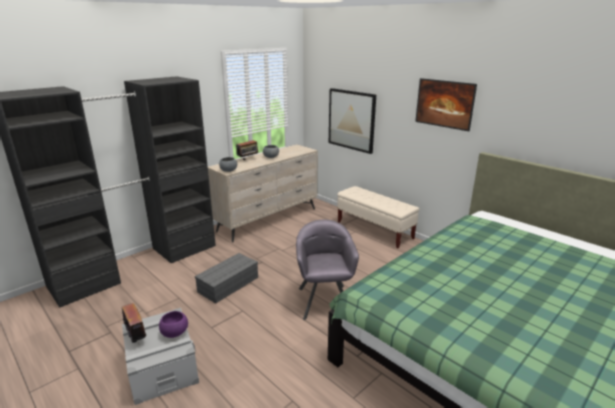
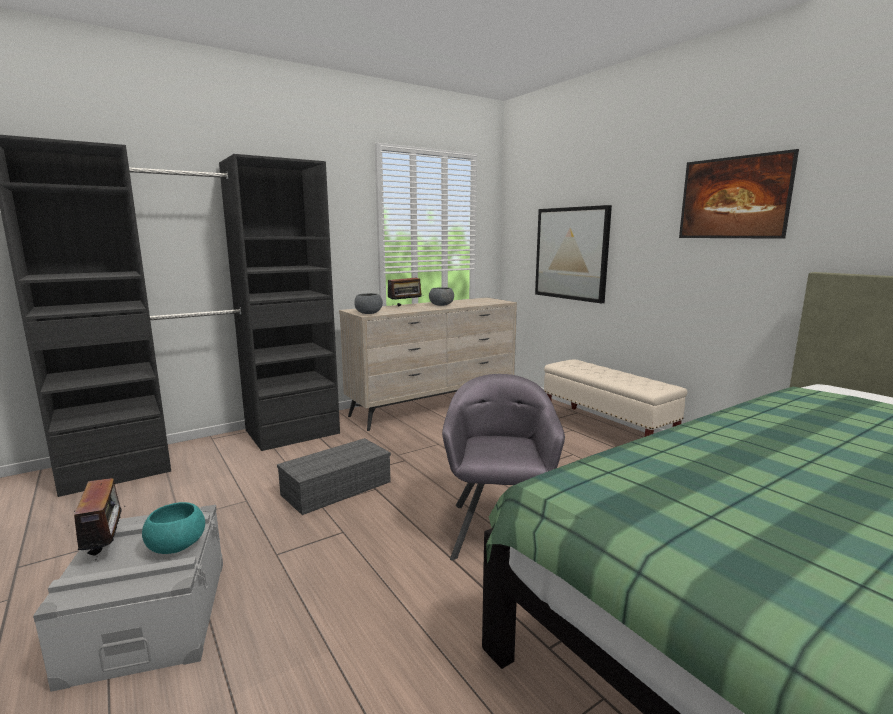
camera: 10 degrees right, 10 degrees down
(174, 332) = (177, 546): purple bowl -> turquoise bowl

